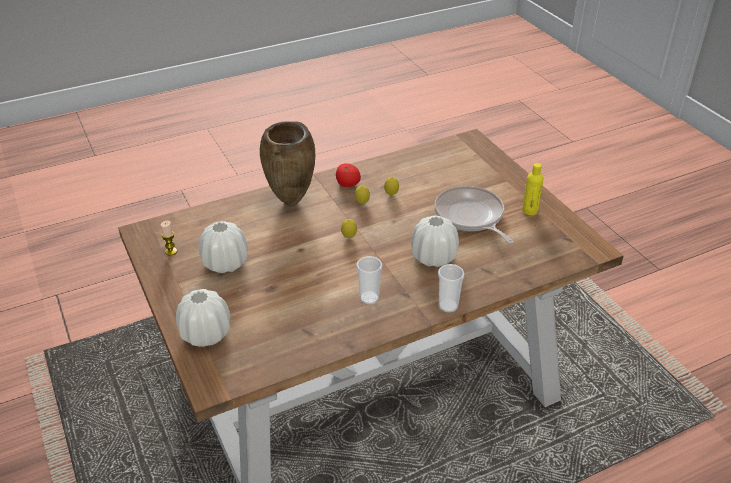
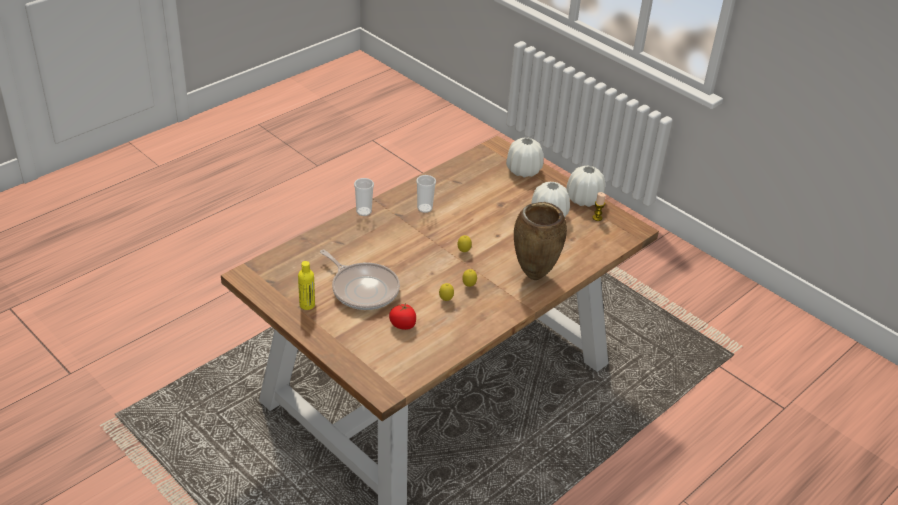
camera: 160 degrees right, 0 degrees up
(347, 184) = (494, 304): tomato -> tomato (403, 325)
(433, 257) = (386, 246): white vase -> white vase (583, 199)

